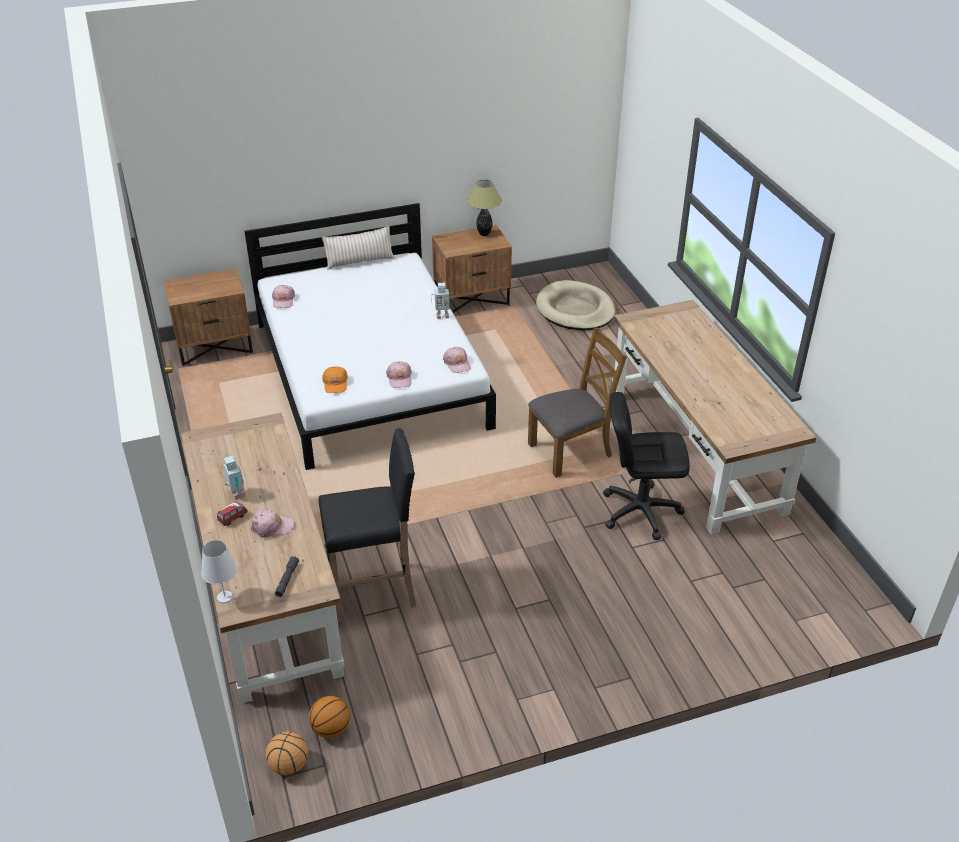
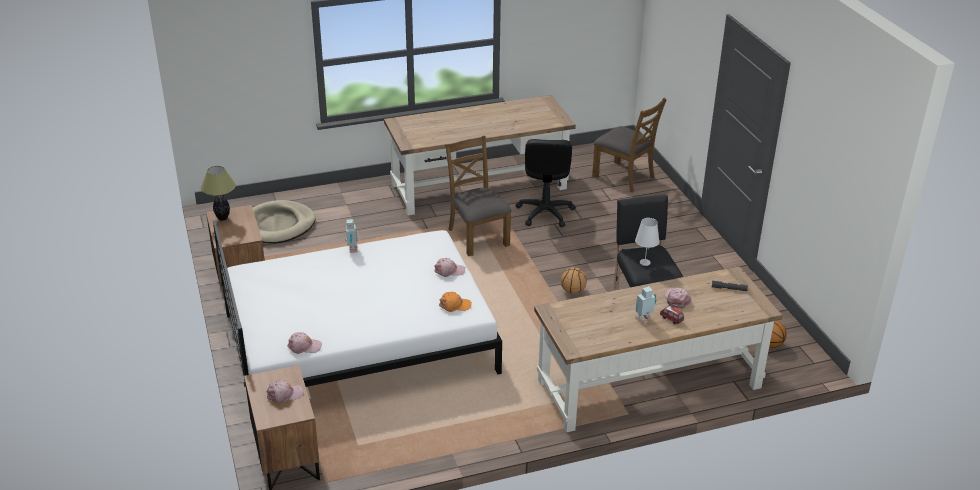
camera: 90 degrees left, 5 degrees down
(225, 597) = (754, 315): white table lamp -> white table lamp (645, 262)
(288, 765) = (804, 361): basketball -> basketball (573, 291)
(359, 261) = (237, 300): beige pillow -> none
(457, 363) = (429, 242): pink cap -> pink cap (284, 394)
(765, 601) = (624, 177): none -> brown chair

